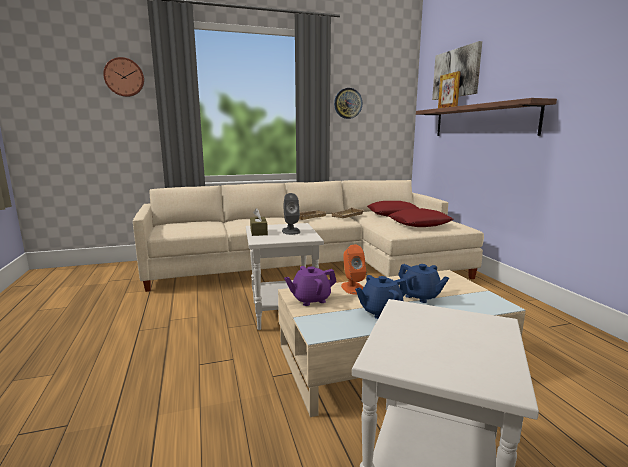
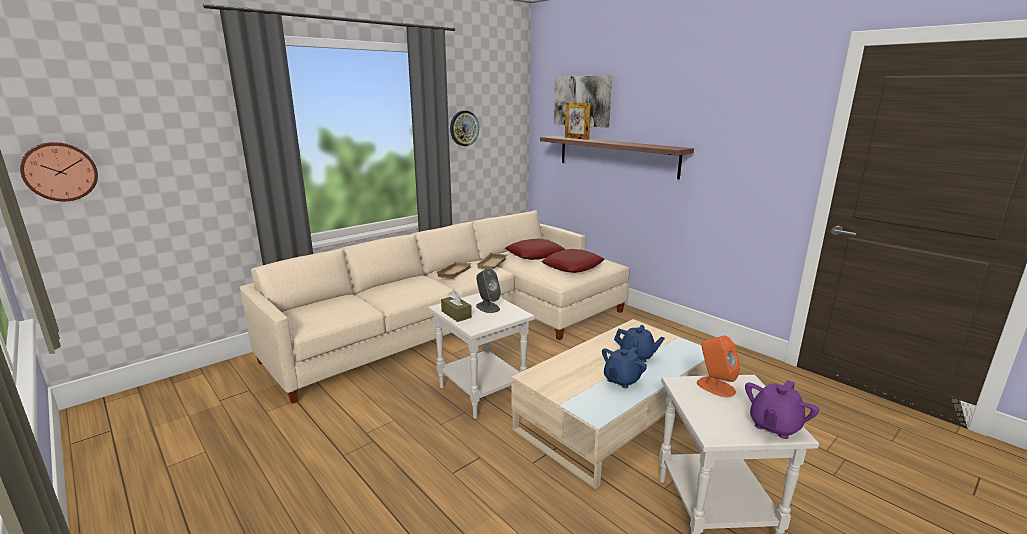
camera: 25 degrees left, 5 degrees up
(124, 77) = (187, 116): wall clock -> wall clock (60, 171)
(310, 299) = (553, 381): purple teapot -> purple teapot (774, 426)
(352, 288) = (576, 359): orange speaker -> orange speaker (715, 387)

